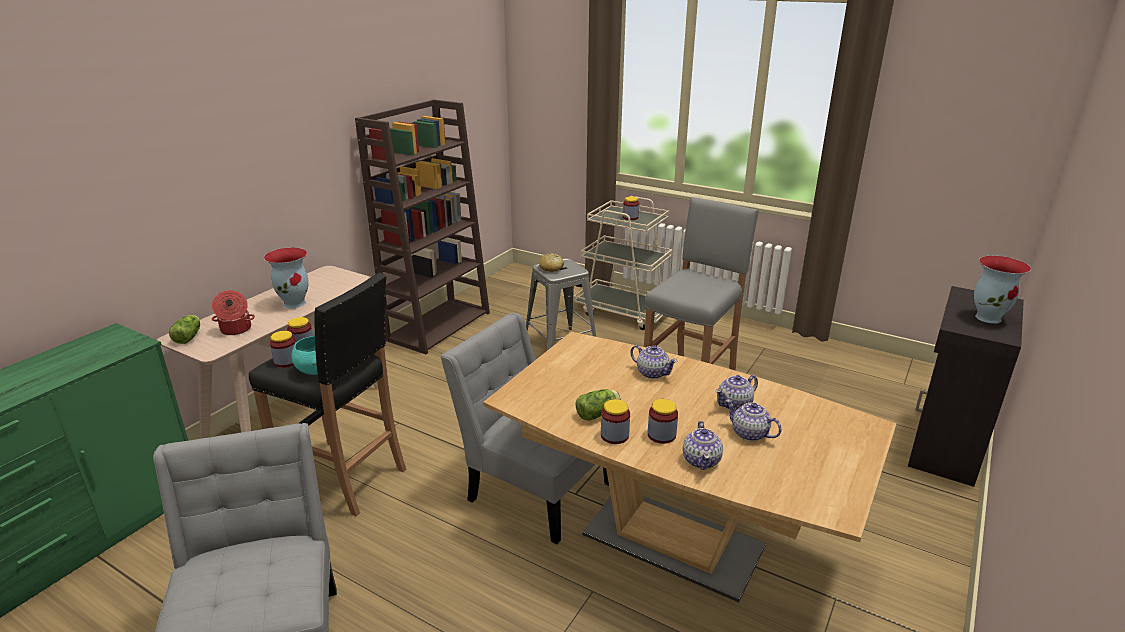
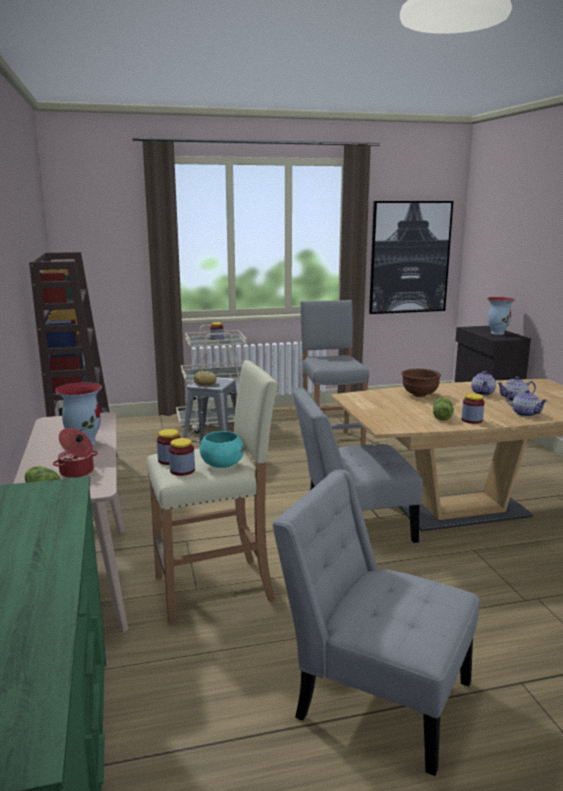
camera: 45 degrees left, 10 degrees down
(343, 477) = (215, 588): black stool -> beige stool
(652, 373) = (419, 395): teapot -> brown bowl
(661, 435) = (488, 412): jar -> none
(952, 155) = (409, 257): none -> picture

